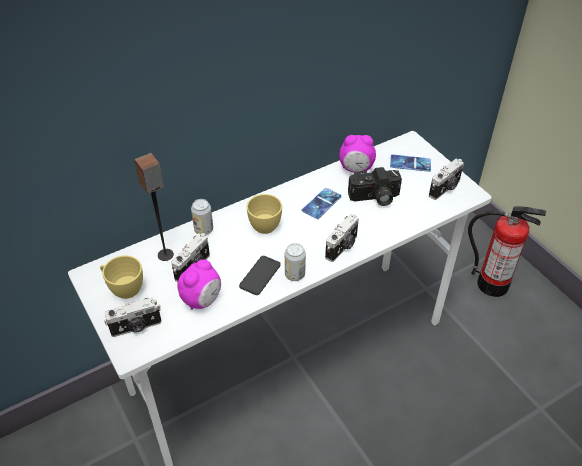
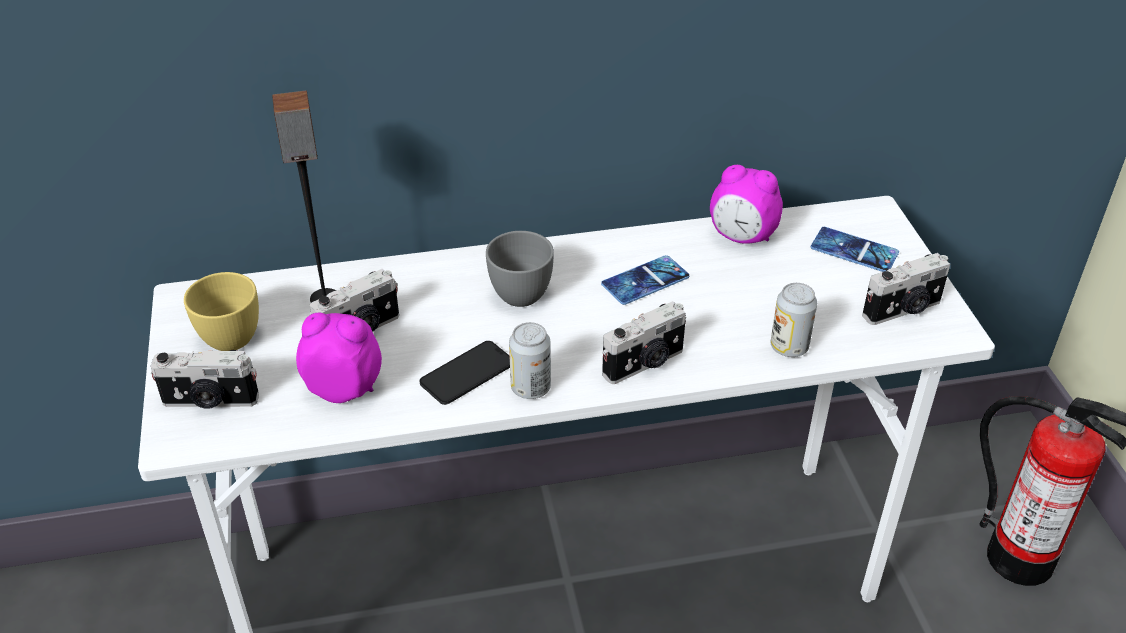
camera: 20 degrees right, 5 degrees down
(202, 300) = (344, 387): alarm clock -> alarm clock turned 135 degrees counterclockwise
(203, 229) = (411, 274): can -> can (789, 347)
(264, 223) = (522, 289): yellow cup -> grey cup
(374, 197) = (752, 293): camera -> none

